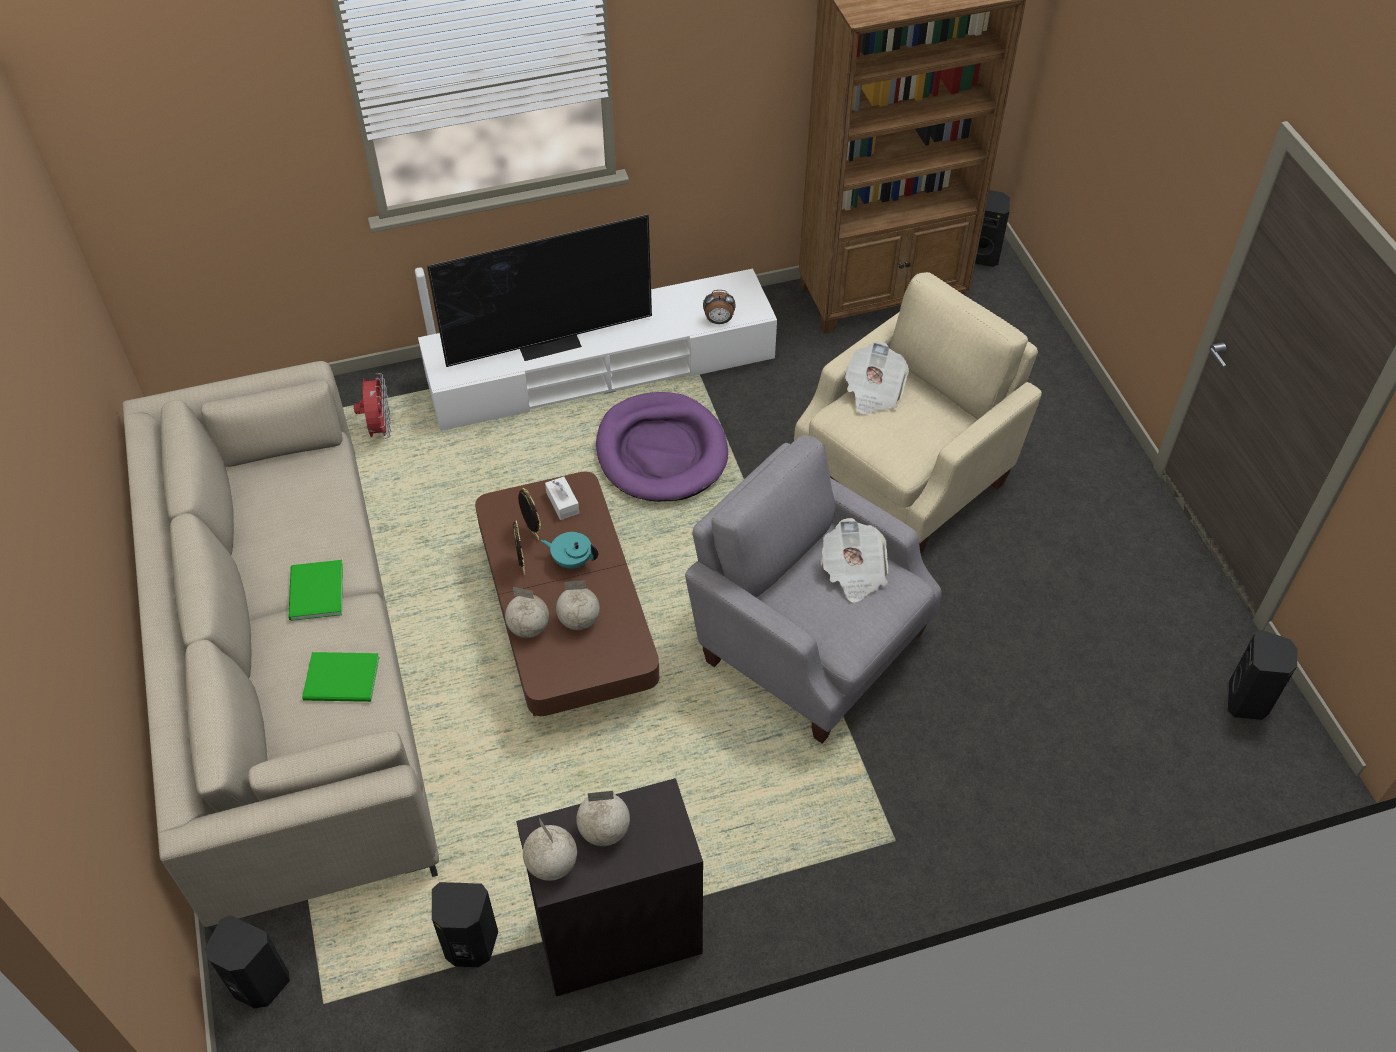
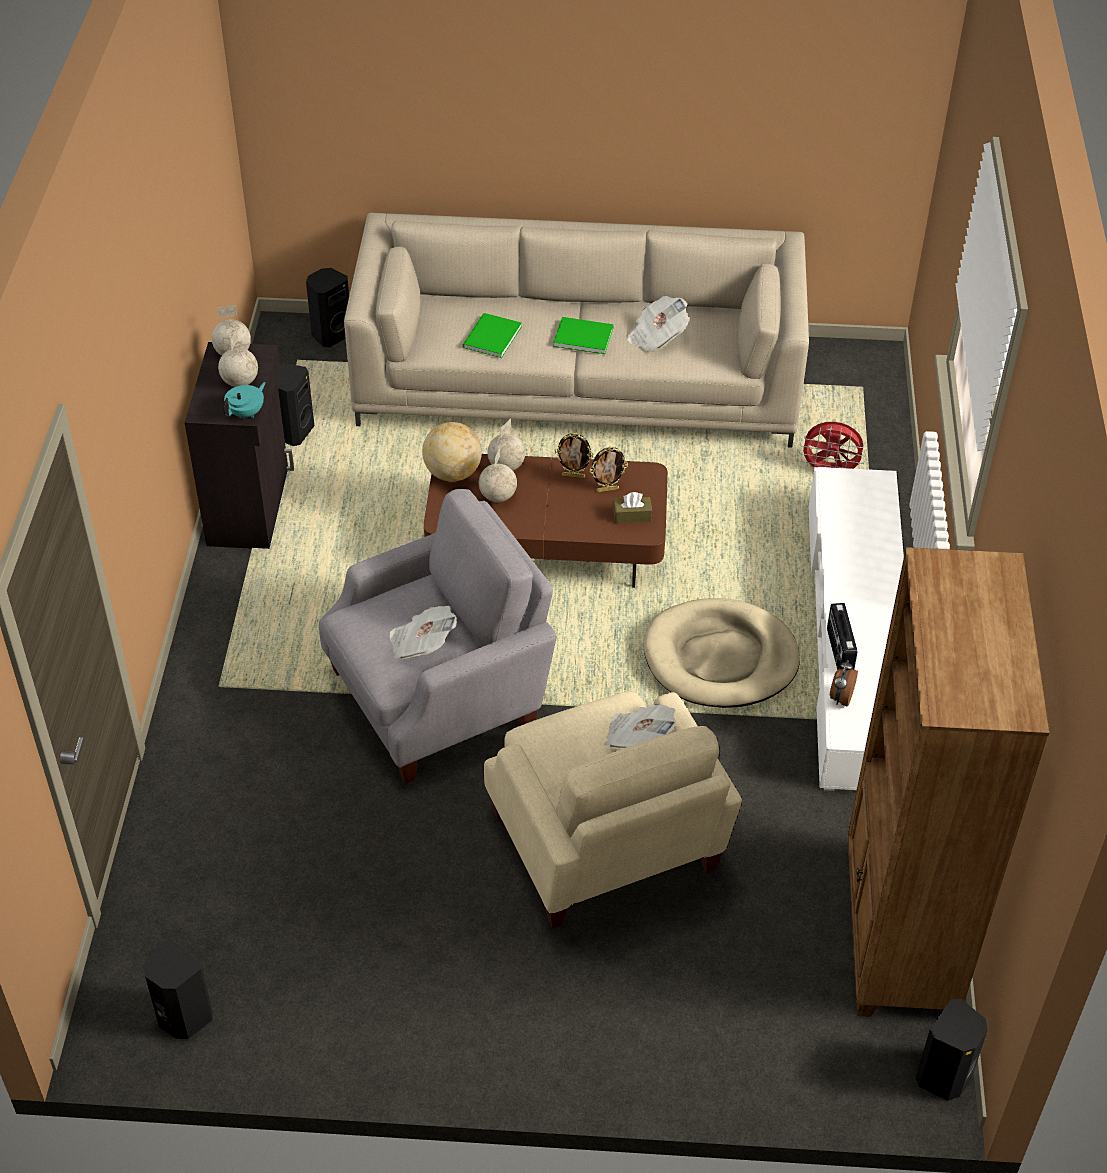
camera: 110 degrees right, 5 degrees down
(298, 526) = (656, 336): none -> newspaper
(550, 342) = (855, 559): television -> none
(558, 673) = (452, 473): none -> globe
(562, 503) = (632, 516): white tissue box -> brown tissue box
(571, 560) = (564, 507): turquoise teapot -> turquoise teapot (246, 413)
(661, 451) = (720, 658): purple dog bed -> beige dog bed
(668, 331) = (838, 652): none -> radio

